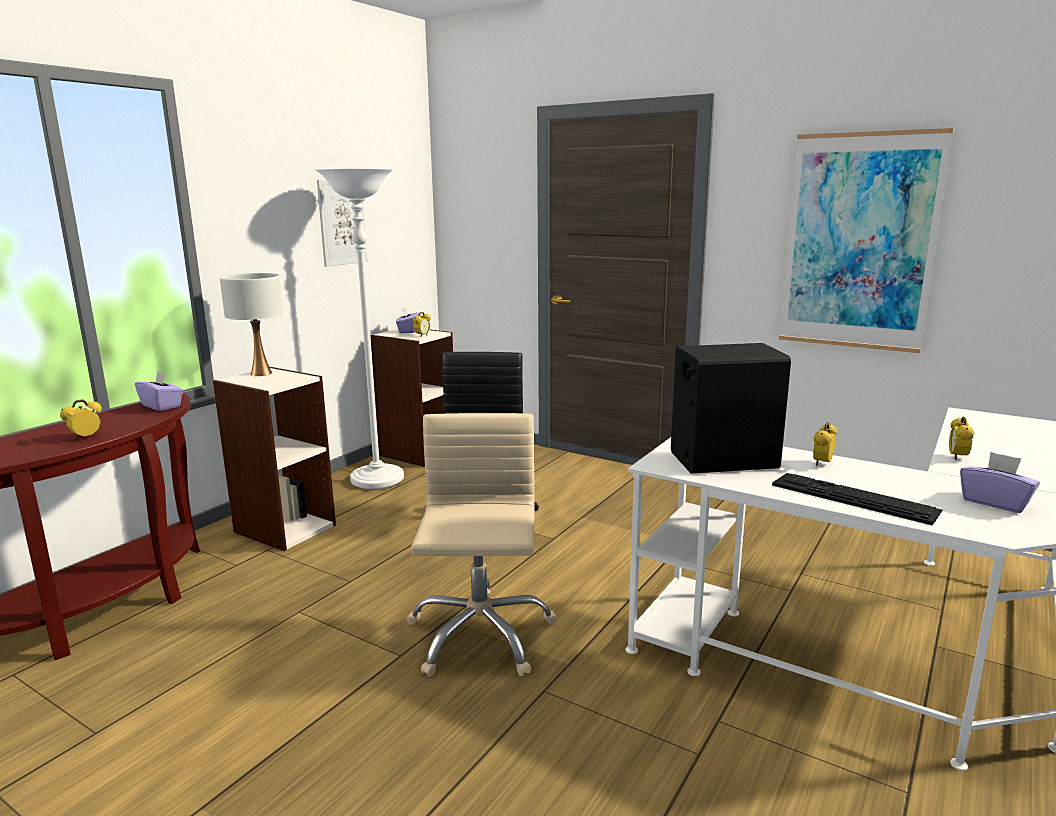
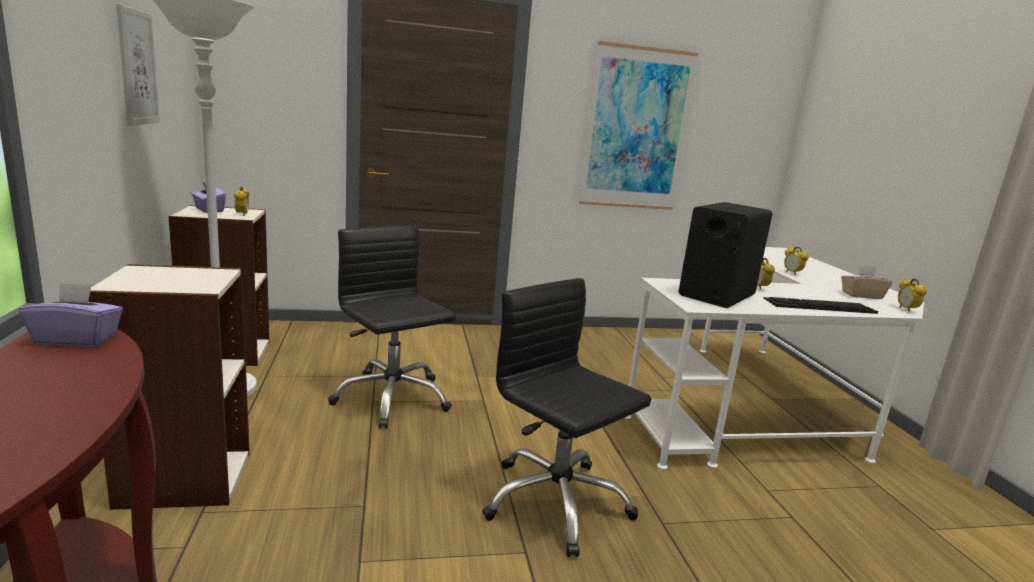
camera: 45 degrees left, 0 degrees up
(86, 437) = (63, 412): alarm clock -> alarm clock (906, 309)
(261, 373) = (141, 274): white table lamp -> none
(479, 634) = (555, 502): beige office chair -> black office chair
(995, 502) = (861, 295): purple tissue box -> beige tissue box

